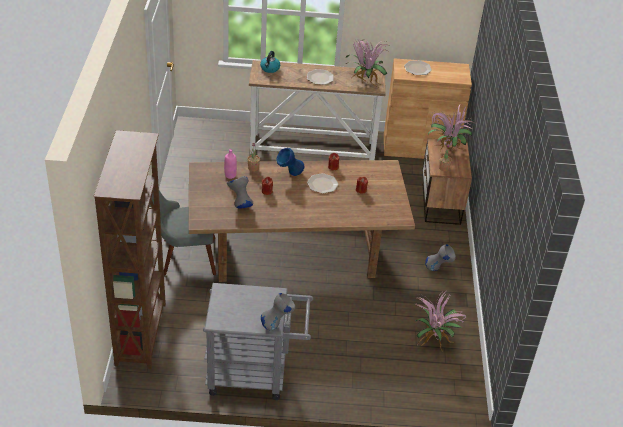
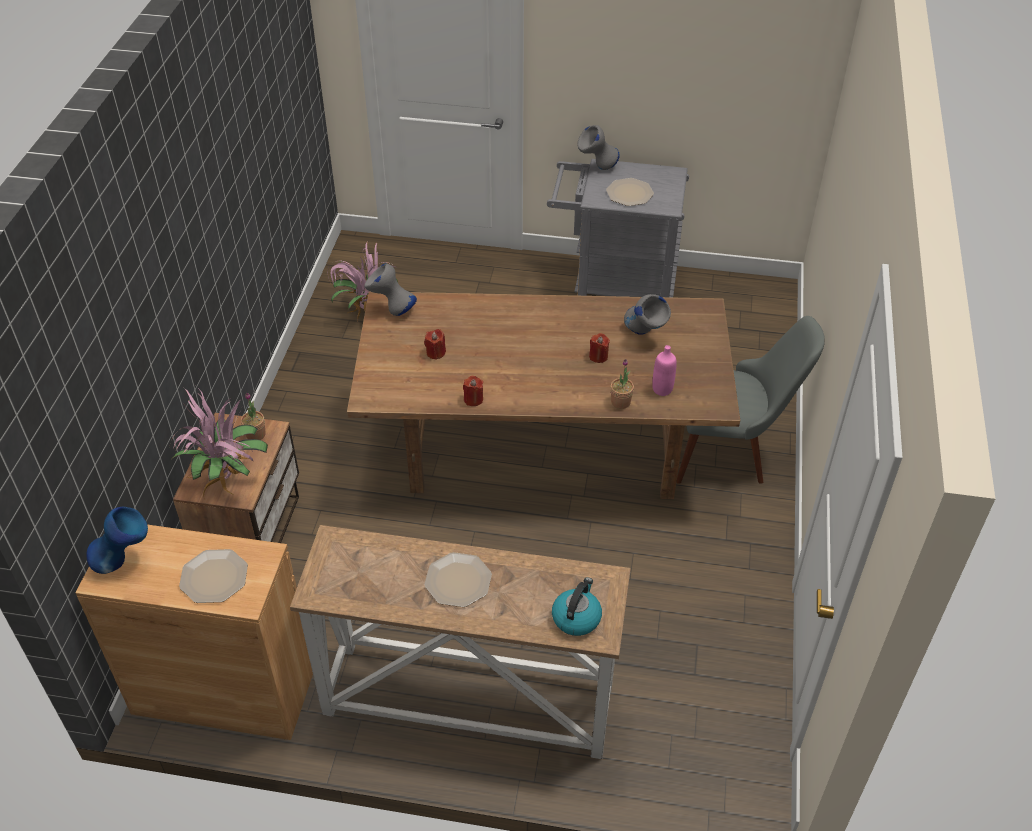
camera: 170 degrees left, 5 degrees up
(142, 333) = (768, 339): brown bookcase -> none
(289, 174) = (555, 387): blue vase -> blue vase (125, 561)
(322, 184) = (500, 366): plate -> plate (629, 193)
(364, 80) = (353, 567): potted plant -> none
(438, 269) = (315, 409): grey vase -> grey vase (391, 310)

